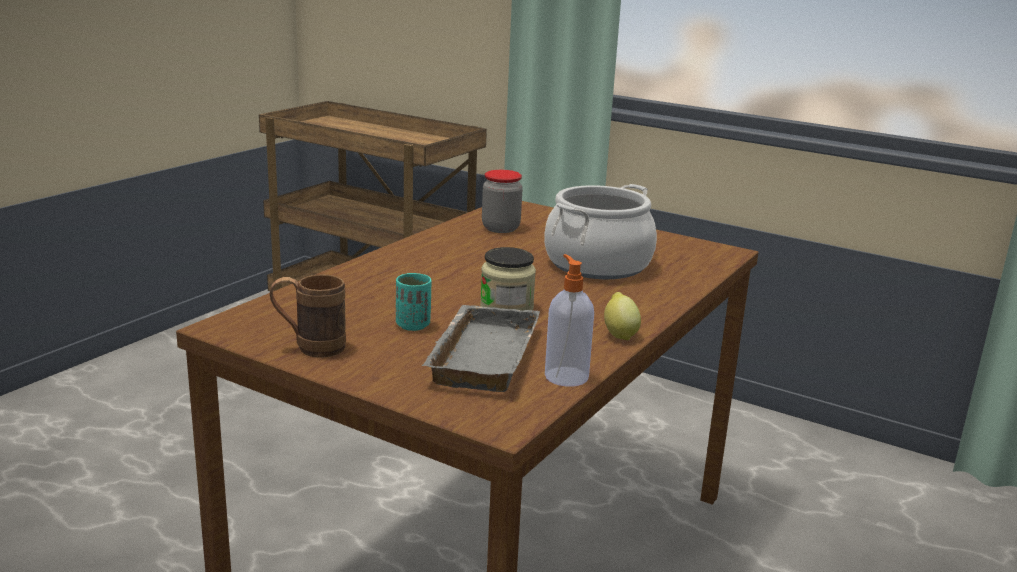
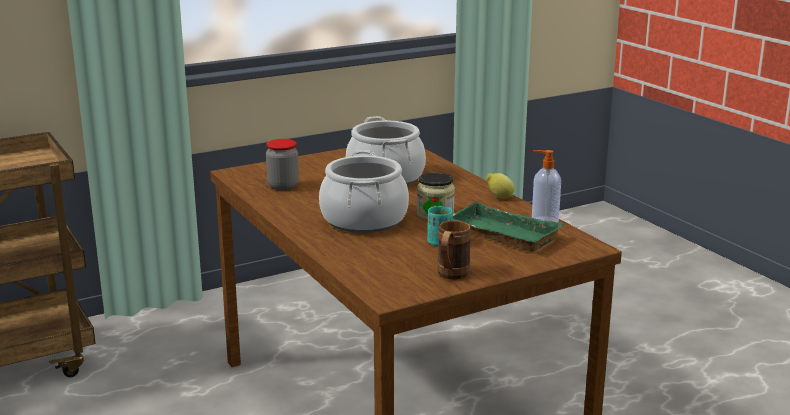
camera: 60 degrees left, 0 degrees up
(445, 277) = (364, 219): none -> cooking pot
(480, 355) = (500, 235): grey tray -> green tray

